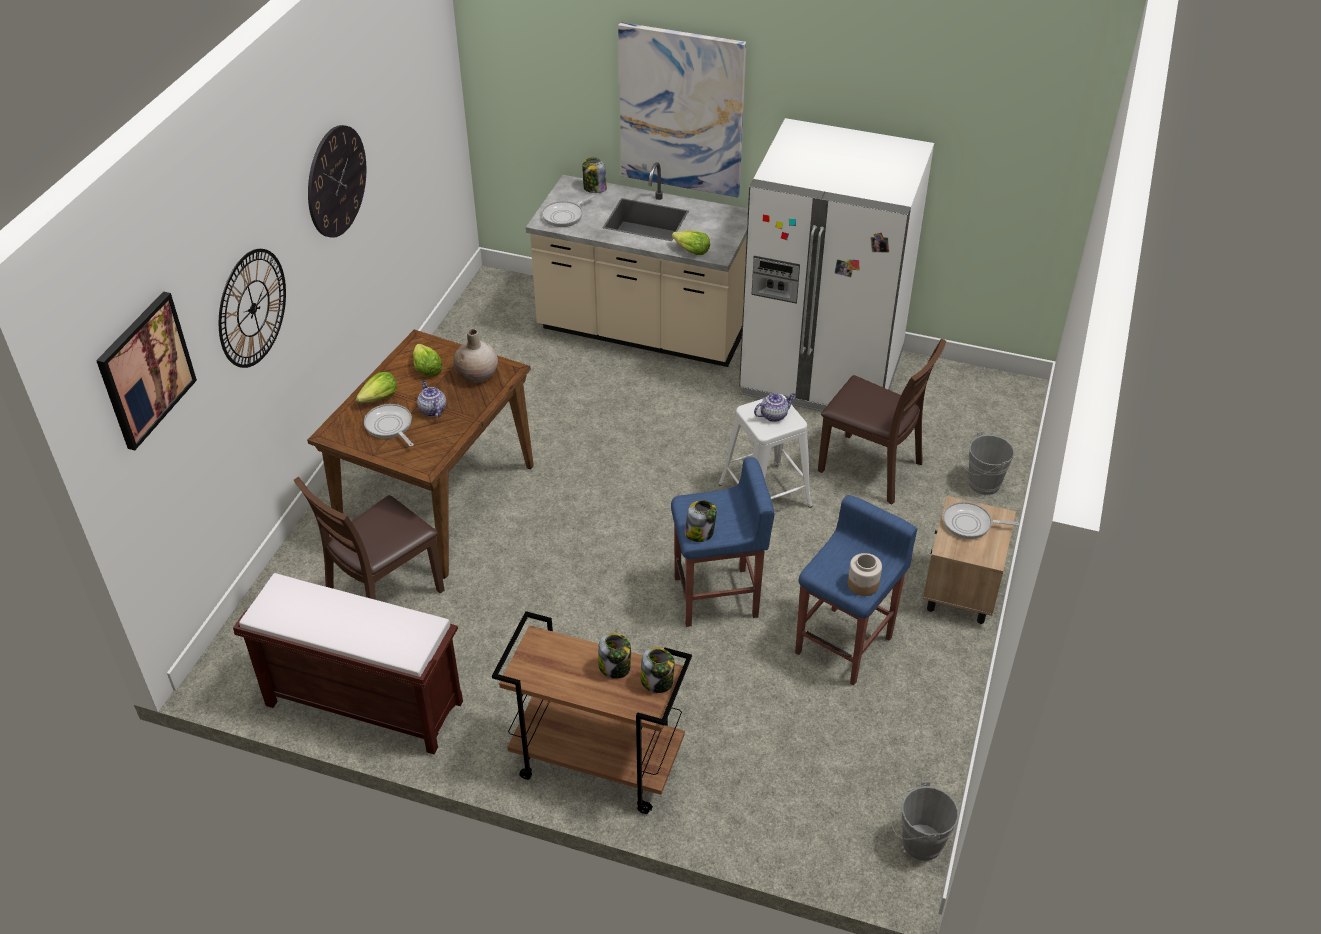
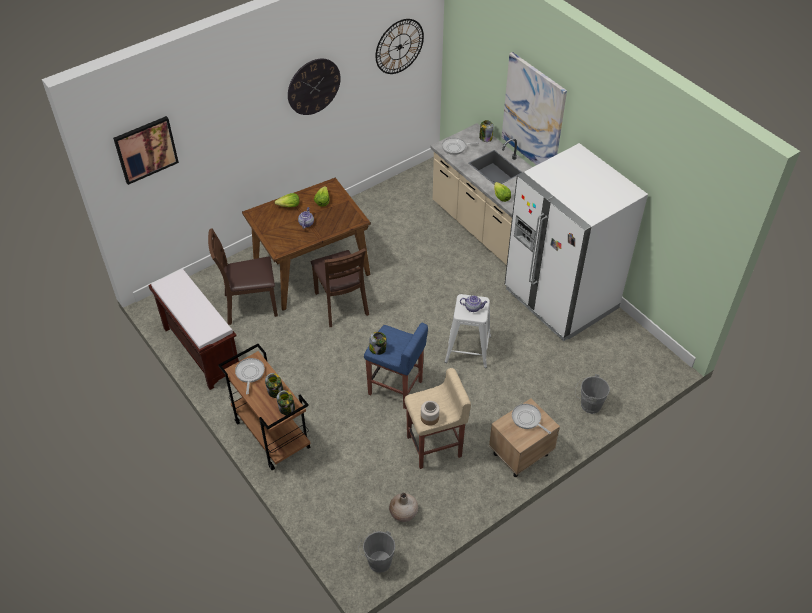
camera: 35 degrees right, 5 degrees up
(252, 308) = (231, 137): wall clock -> wall clock (399, 46)
(390, 426) = (281, 222): frying pan -> frying pan (249, 374)
(477, 374) = (342, 215): beige vase -> beige vase (403, 513)
(845, 644) = (435, 446): blue stool -> beige stool
(871, 468) = (537, 364): brown chair -> brown chair (341, 304)

